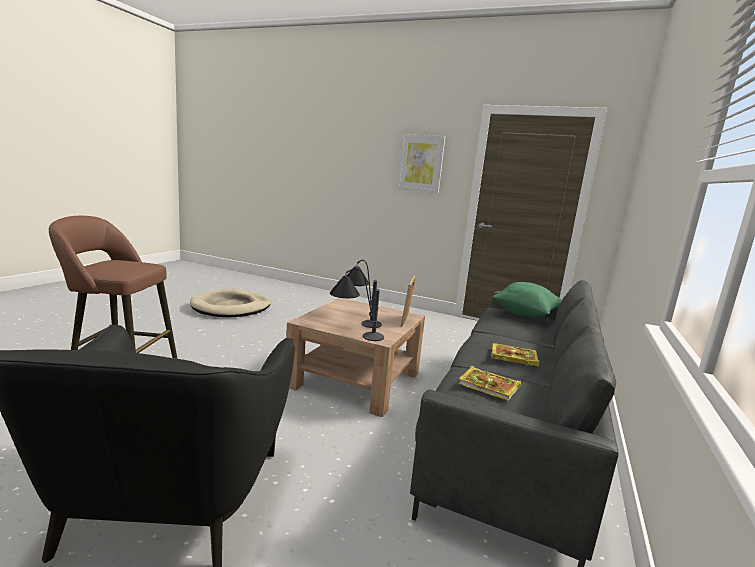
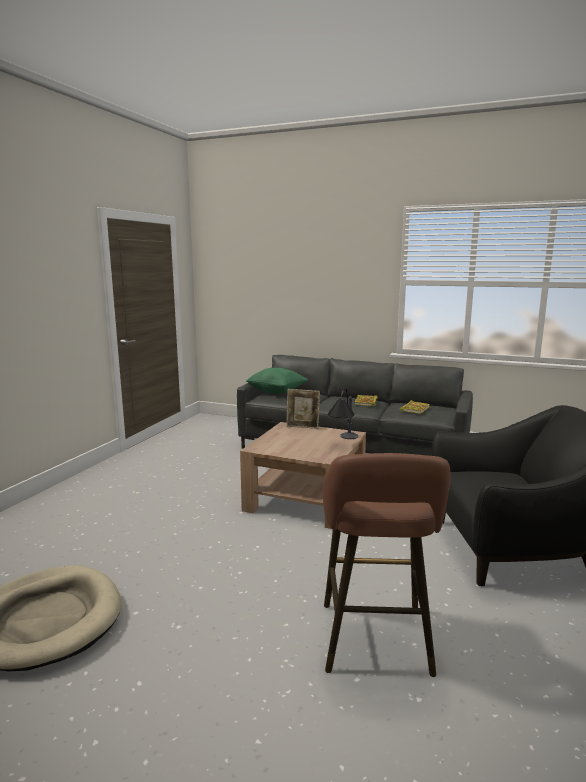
camera: 90 degrees left, 0 degrees up
(359, 318) = (305, 441): table lamp -> none
(420, 163) = (52, 282): picture -> none

